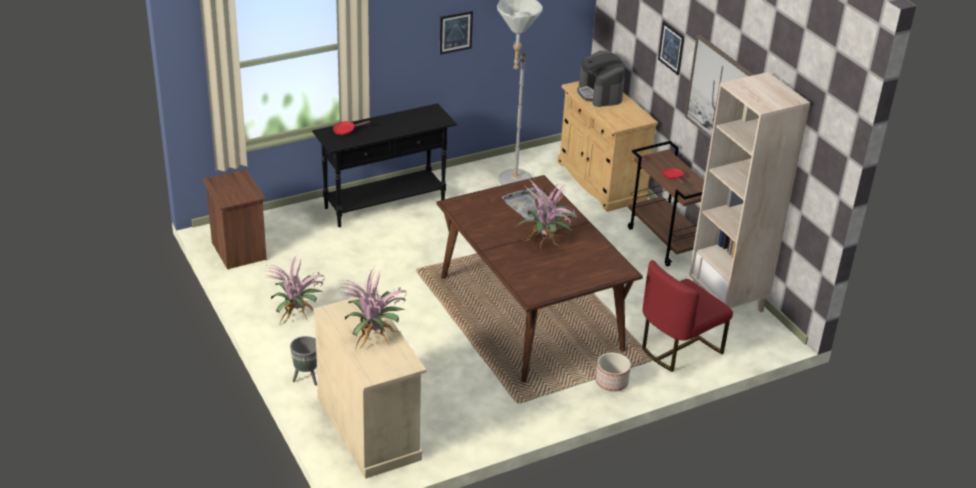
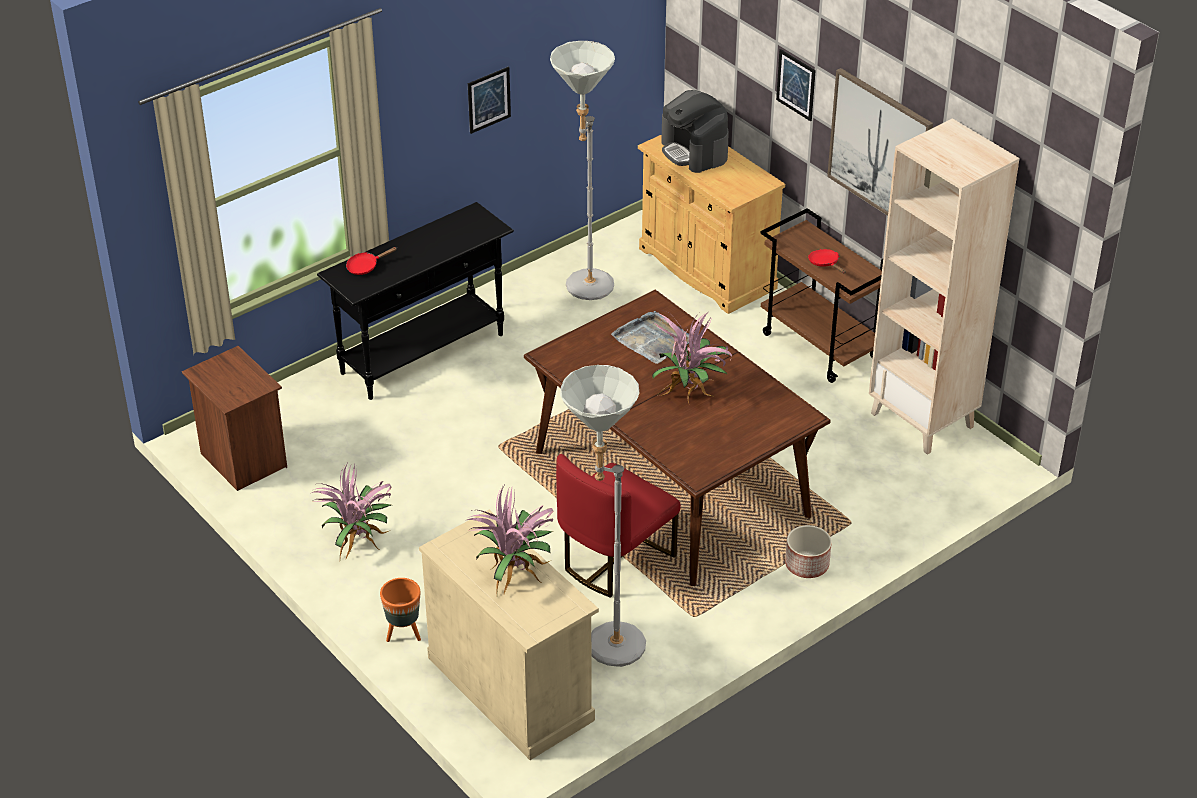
camera: 10 degrees left, 5 degrees up
(306, 378) = (403, 633): grey planter -> orange planter
(446, 409) = (604, 642): none -> grey floor lamp
(678, 348) = (879, 500): red chair -> red chair (614, 560)

